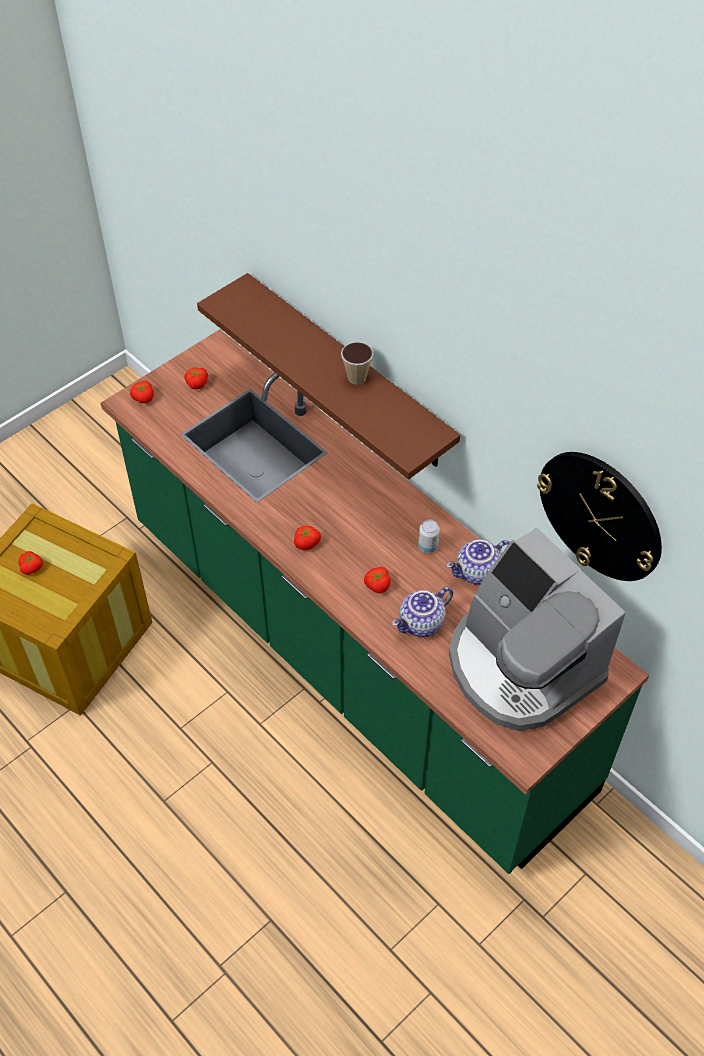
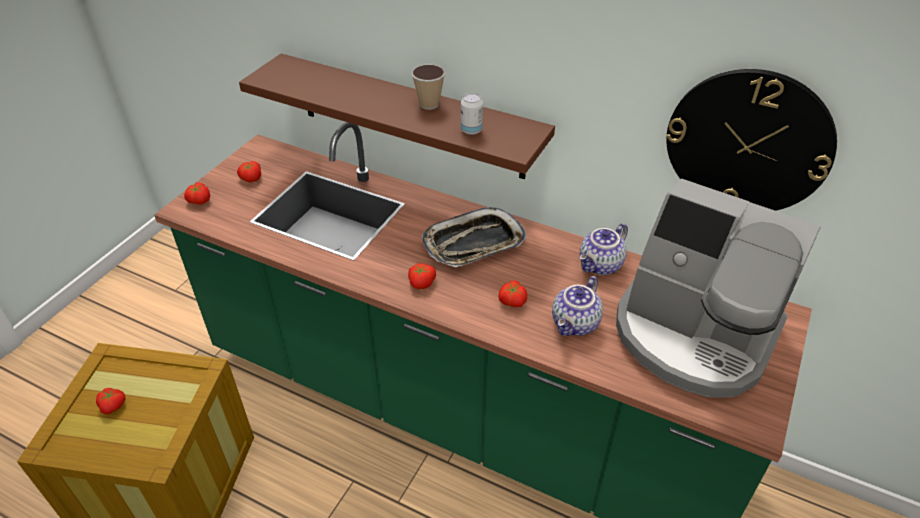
camera: 20 degrees left, 10 degrees down
(371, 516) = (473, 244): none -> tray
(428, 546) = (542, 256): can -> can (471, 130)

